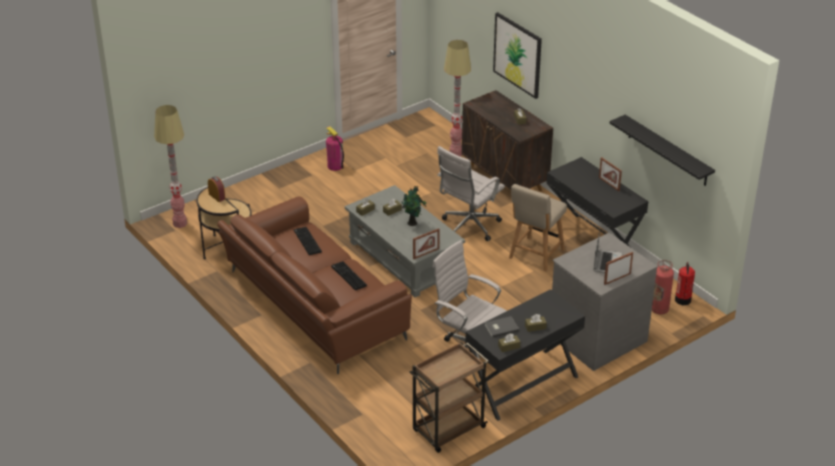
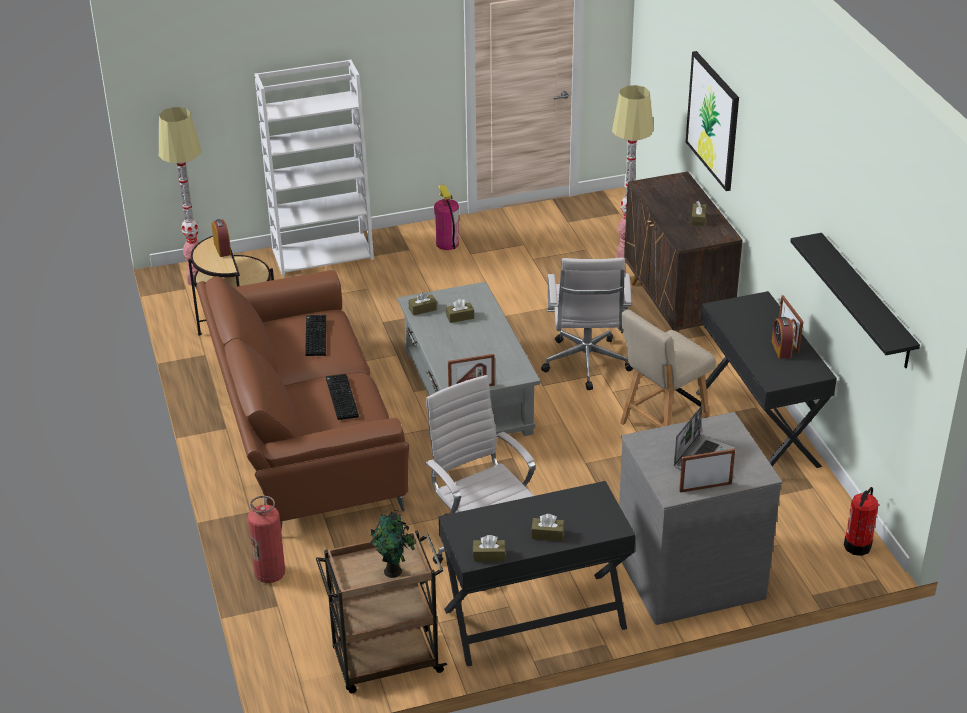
camera: 20 degrees right, 0 degrees up
(256, 188) = (323, 253): none -> white bookcase
(413, 223) = (479, 341): potted plant -> potted plant (394, 572)
(469, 227) = (586, 365): white office chair -> white office chair turned 60 degrees counterclockwise
(500, 327) = (494, 522): grey book -> none
(608, 190) = (781, 349): none -> alarm clock
(659, 309) = (811, 553): fire extinguisher -> fire extinguisher (270, 574)

